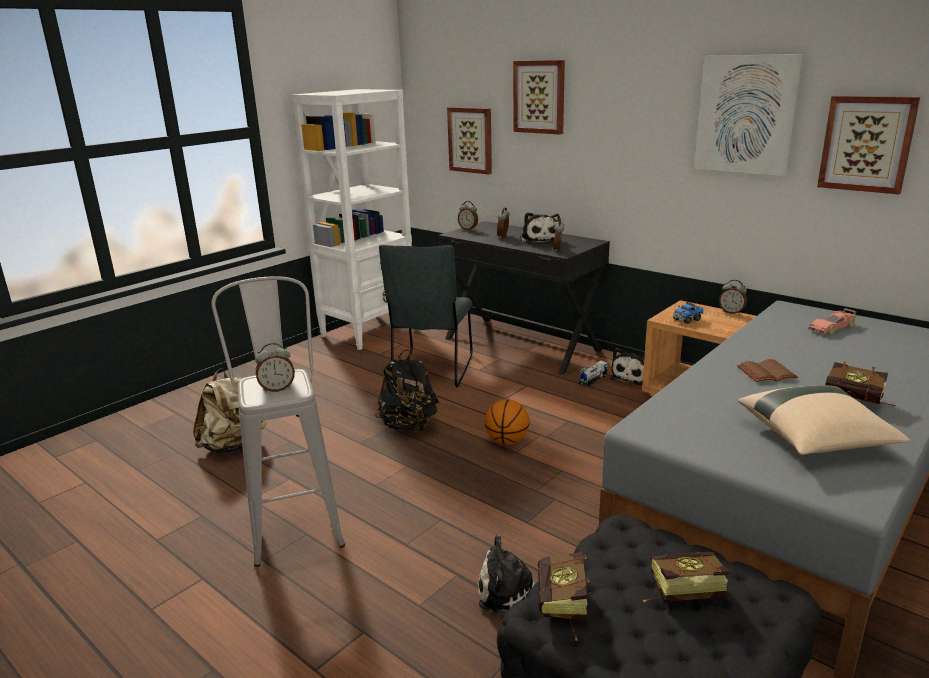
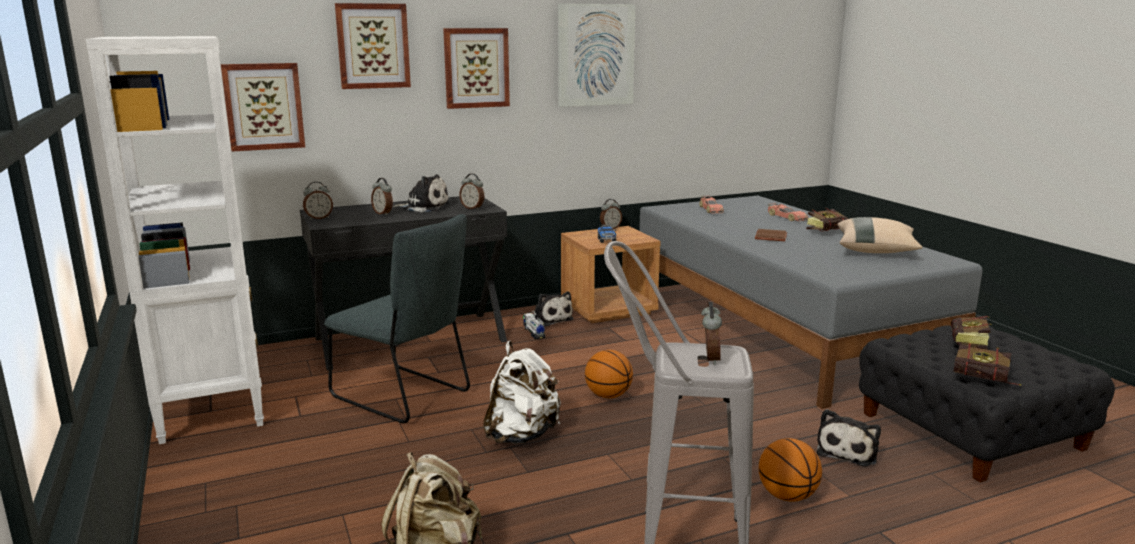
camera: 65 degrees left, 5 degrees down
(395, 566) = (787, 496): none -> basketball
(409, 426) = (521, 435): black backpack -> white backpack
(866, 144) = (679, 72): picture -> picture (476, 68)
(884, 368) = (786, 217): none -> toy car

